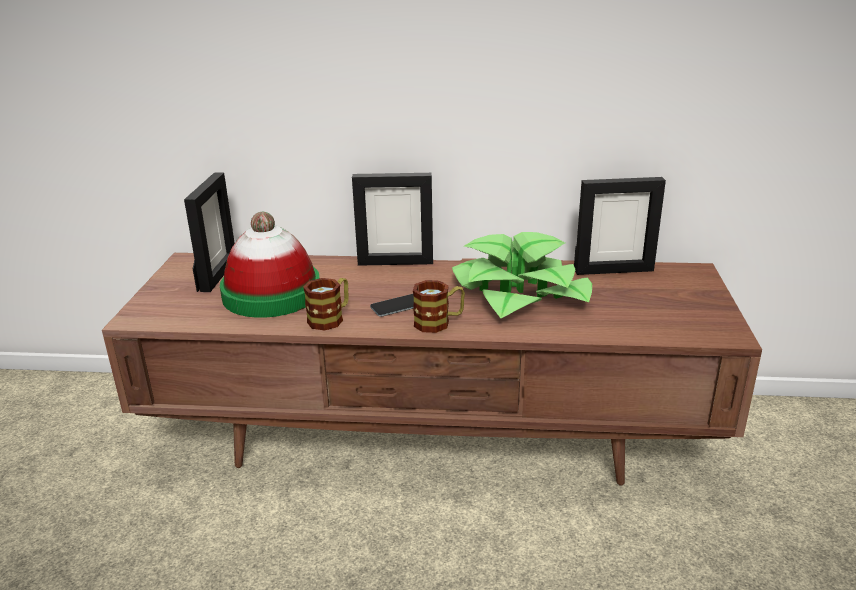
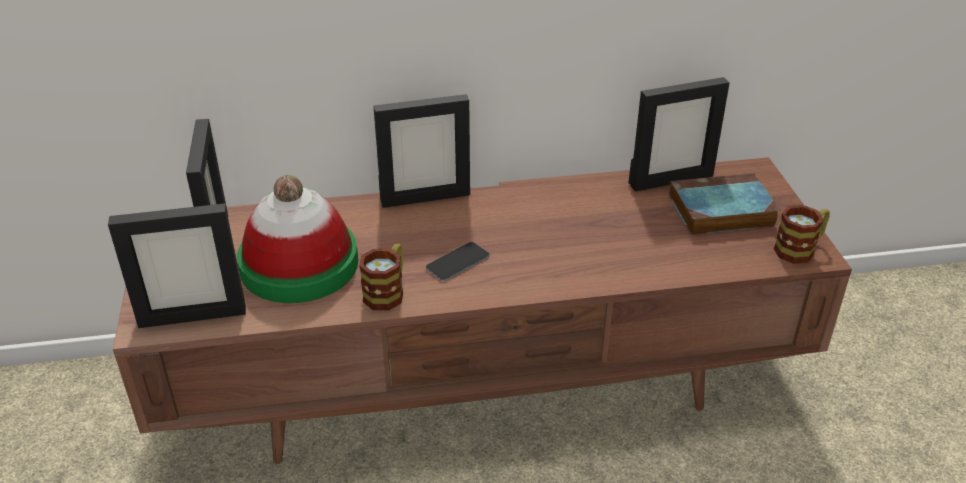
camera: 15 degrees left, 10 degrees up
(172, 316) = (192, 315): none -> picture frame
(439, 322) = (513, 280): mug -> mug (800, 249)
(519, 294) = (584, 227): potted plant -> none
(648, 295) = (719, 211): none -> book

